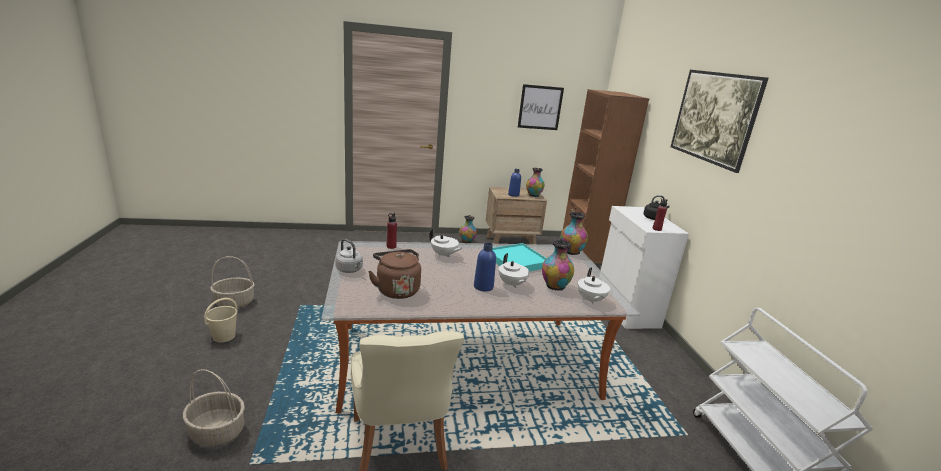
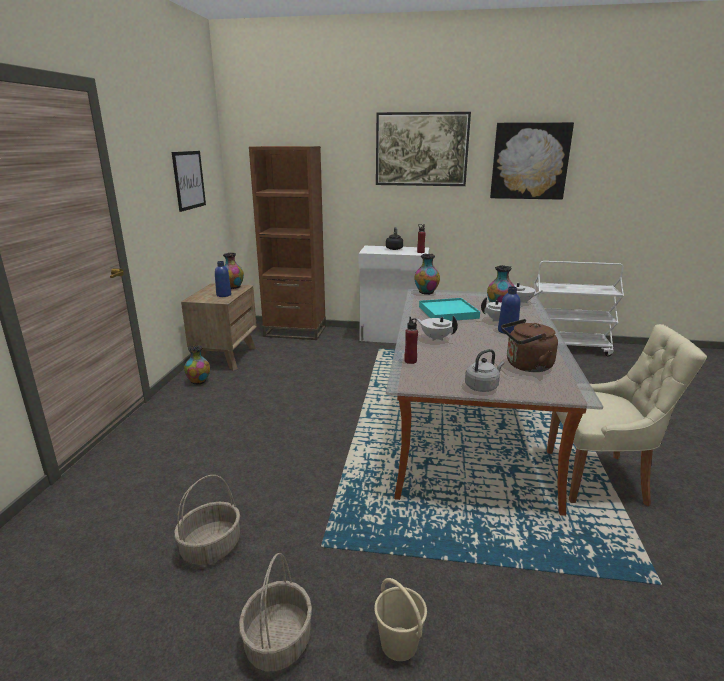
camera: 70 degrees left, 0 degrees up
(216, 431) = (622, 623): basket -> basket (211, 548)
(444, 255) = (435, 338): white teapot -> white teapot turned 105 degrees counterclockwise
(816, 161) = (529, 161): none -> picture

